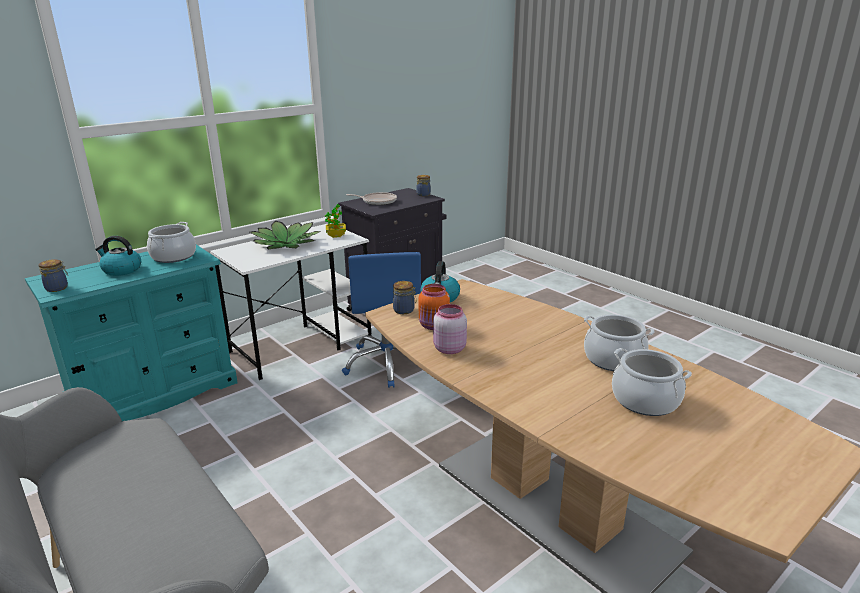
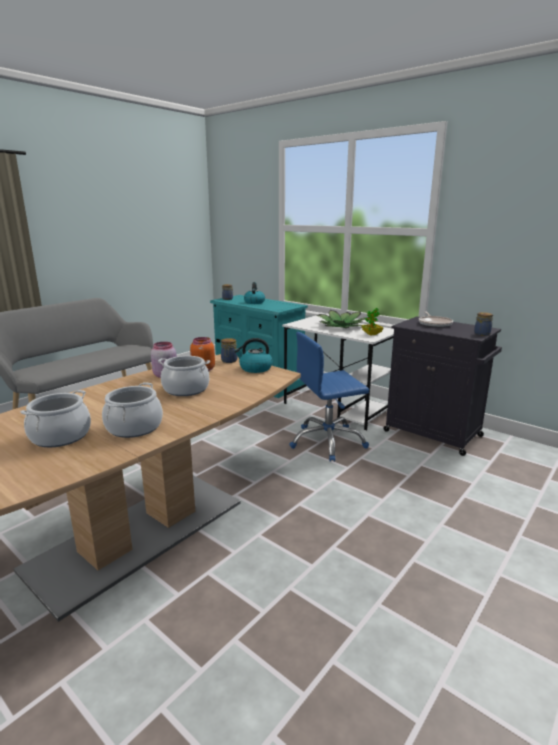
camera: 80 degrees right, 5 degrees down
(174, 256) = (278, 305): cooking pot -> cooking pot (186, 389)

